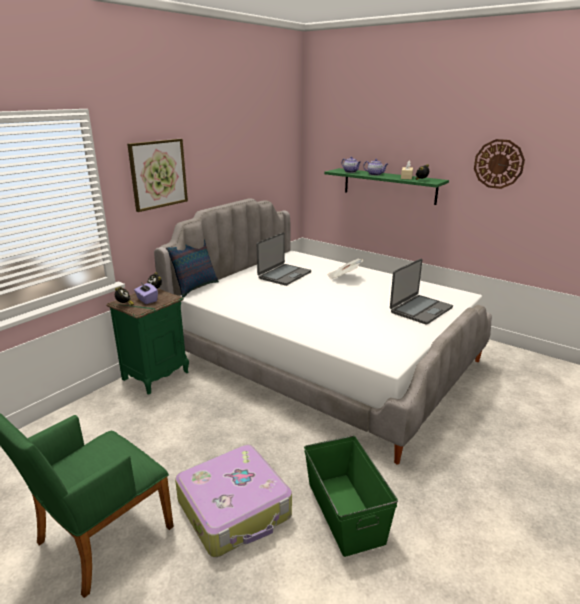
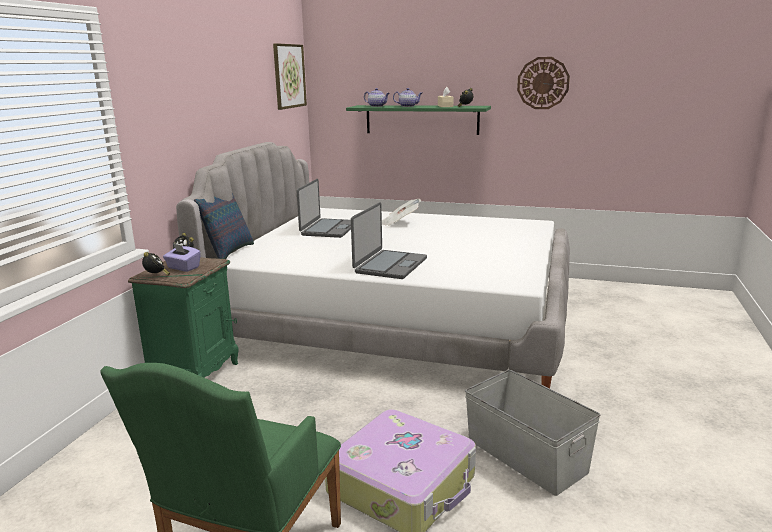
camera: 20 degrees left, 5 degrees down
(158, 174) = (173, 104): picture -> picture (289, 76)
(345, 511) = (526, 455): green storage box -> grey storage box
(420, 310) = (507, 239): laptop -> laptop (390, 265)

